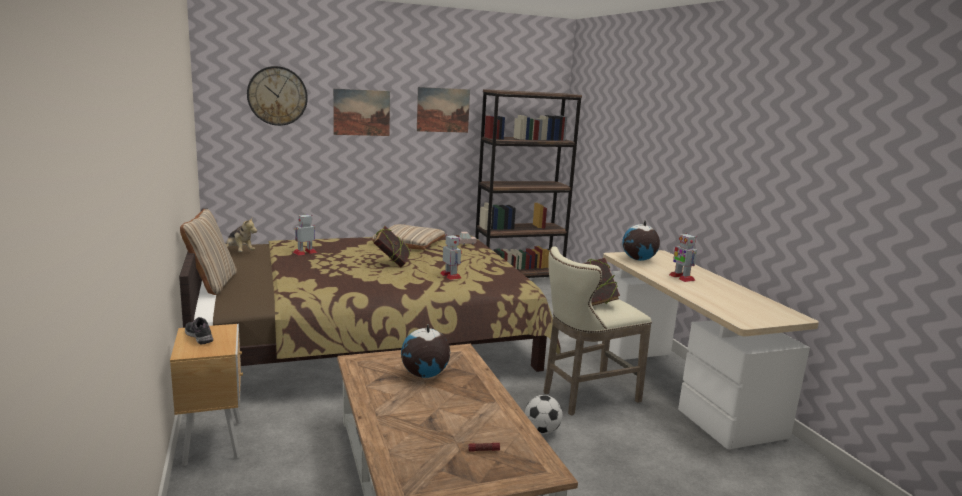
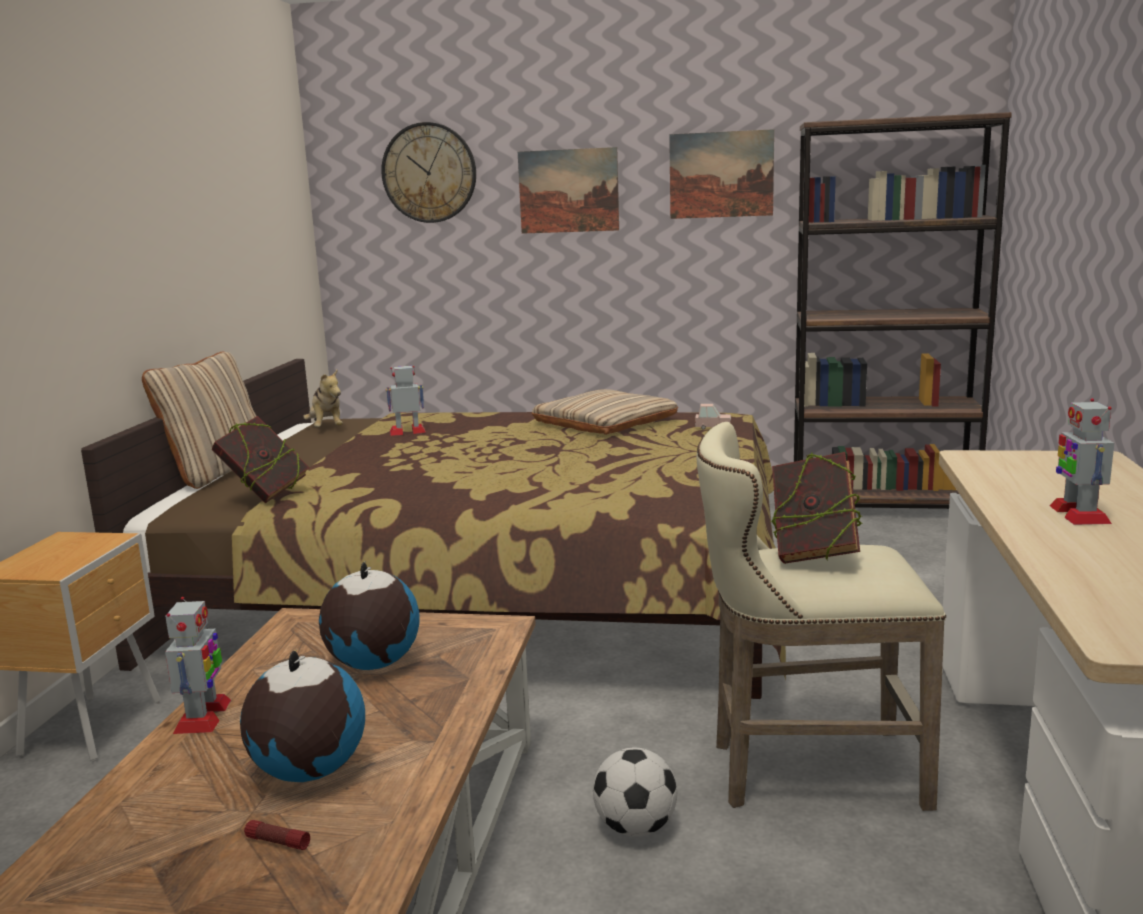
camera: 30 degrees right, 0 degrees up
(199, 336) = (59, 547): shoe -> none
(392, 264) = (520, 456): book -> book (265, 495)
(451, 276) = (597, 482): toy robot -> toy robot (203, 717)
(638, 259) = (1013, 468): globe -> globe (308, 772)

